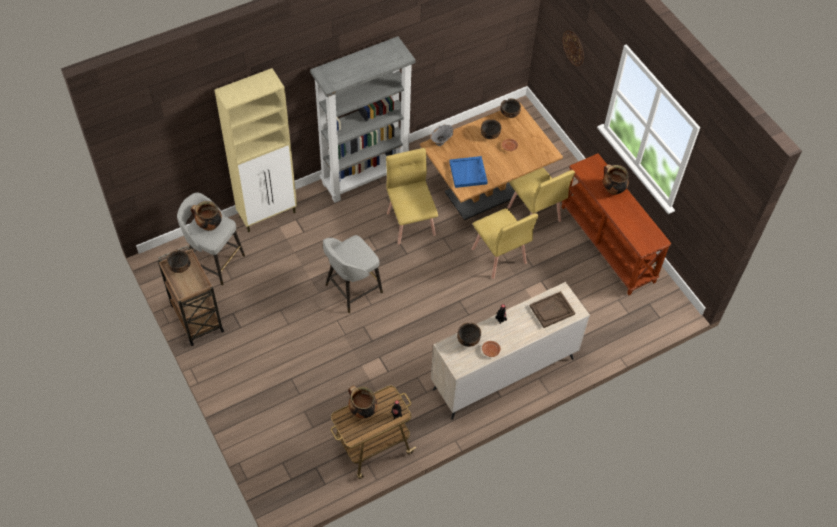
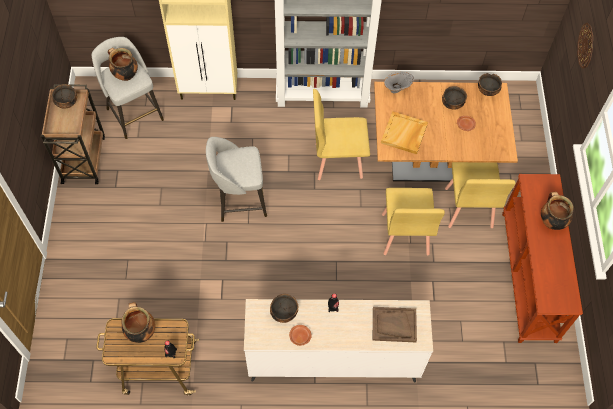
camera: 30 degrees right, 5 degrees up
(411, 223) = (338, 160): yellow chair -> yellow chair turned 105 degrees counterclockwise
(468, 173) = (404, 134): blue tray -> beige tray

